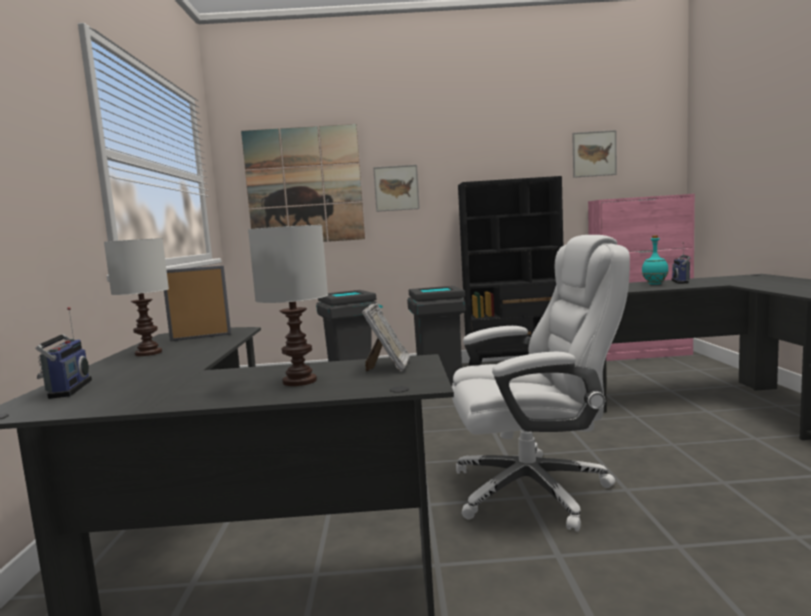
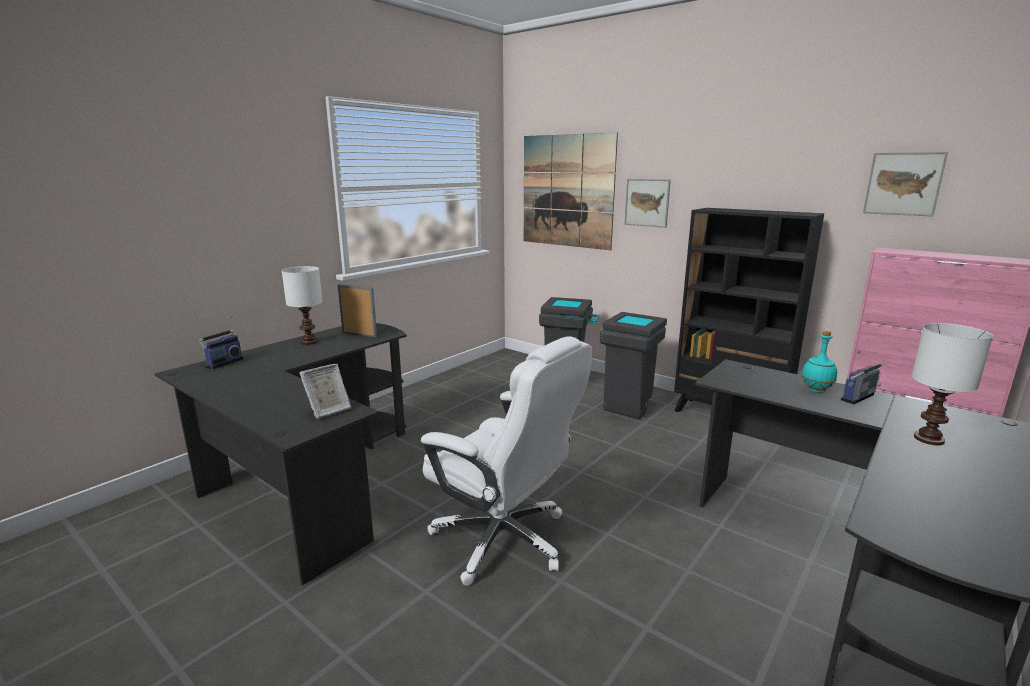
camera: 40 degrees right, 10 degrees up
(301, 381) = (277, 403): white table lamp -> white table lamp (930, 439)

